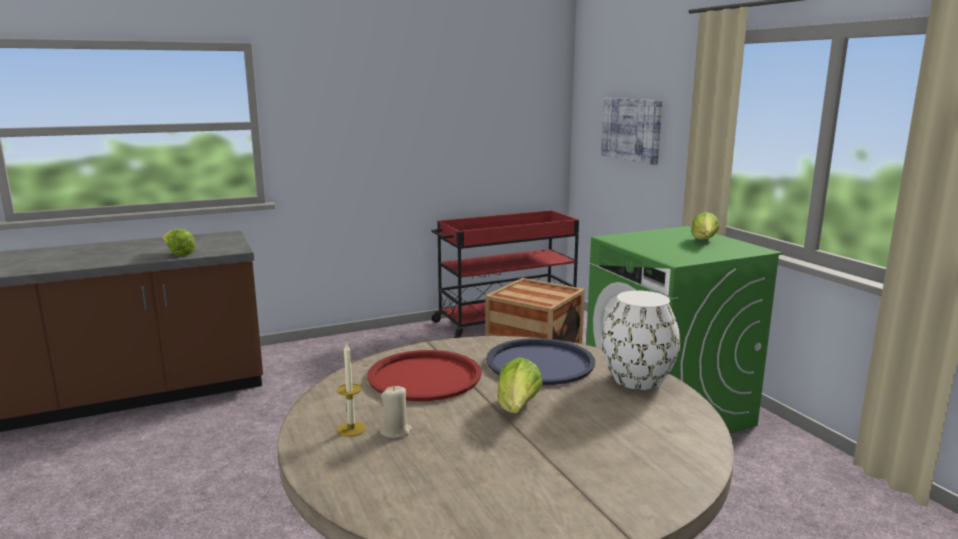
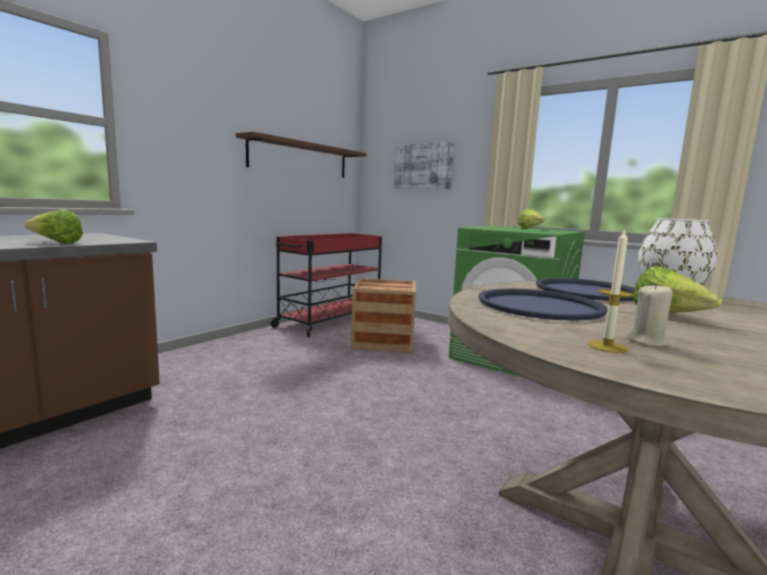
camera: 30 degrees left, 5 degrees down
(424, 377) = (539, 306): red tray -> blue tray
(475, 125) = (300, 159): none -> shelf

